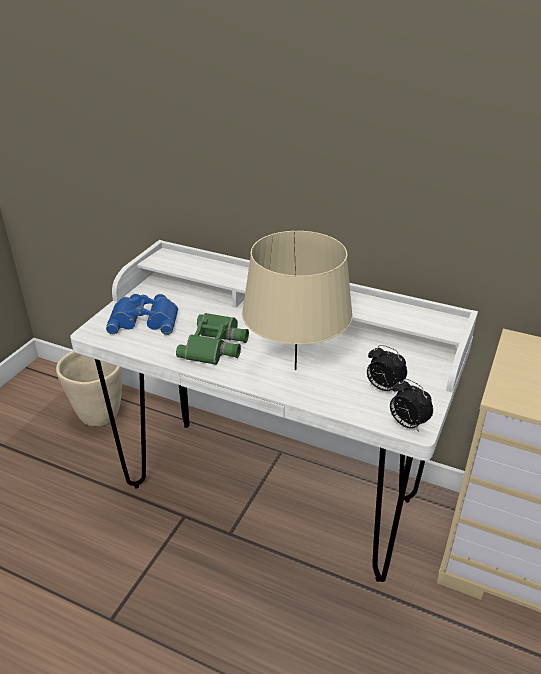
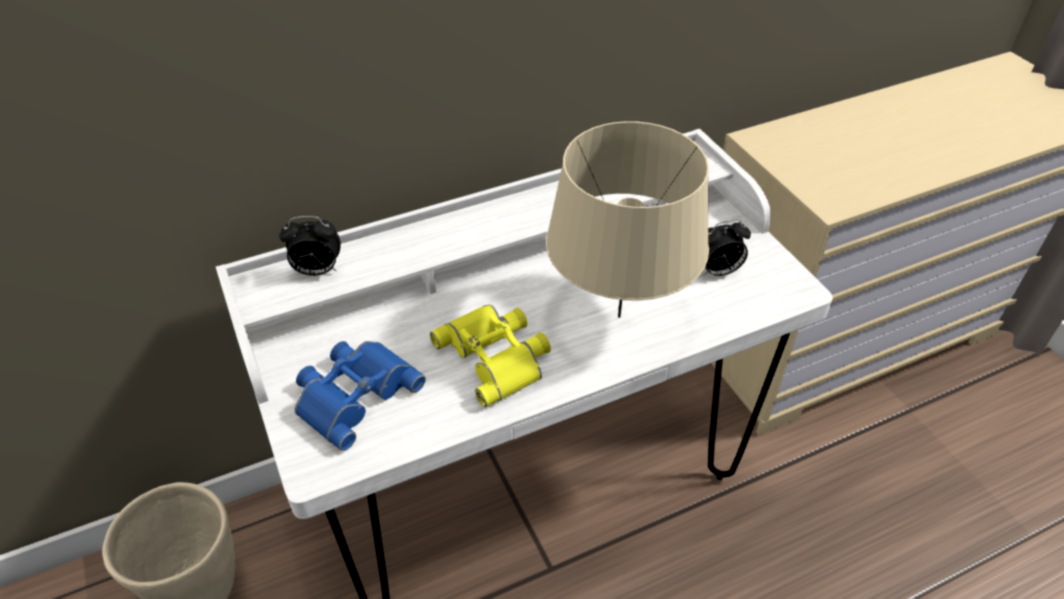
camera: 50 degrees left, 10 degrees up
(216, 345) = (496, 356): green binoculars -> yellow binoculars
(407, 424) = (789, 292): alarm clock -> alarm clock (317, 271)

